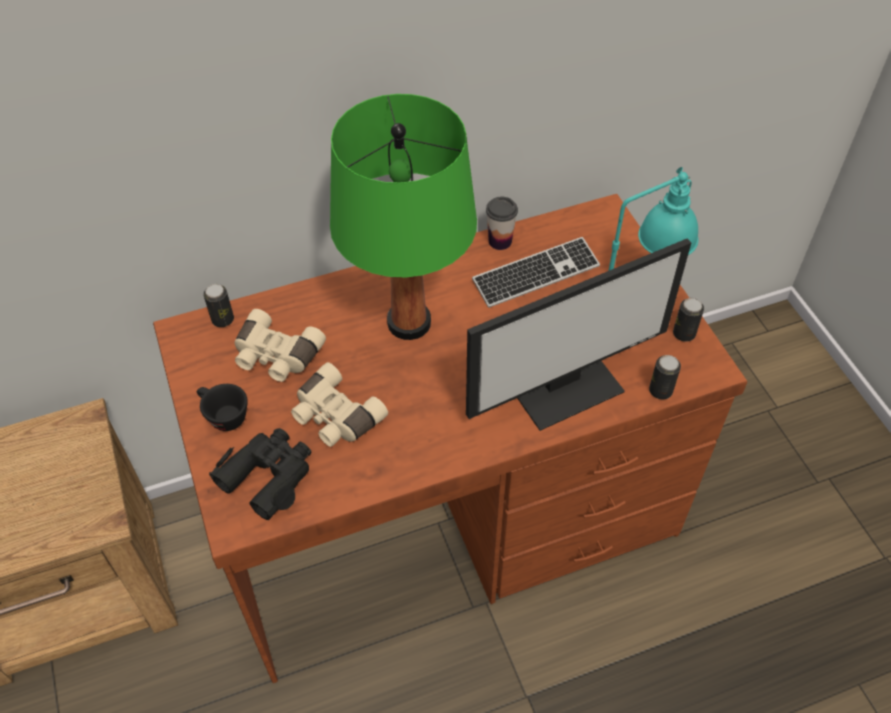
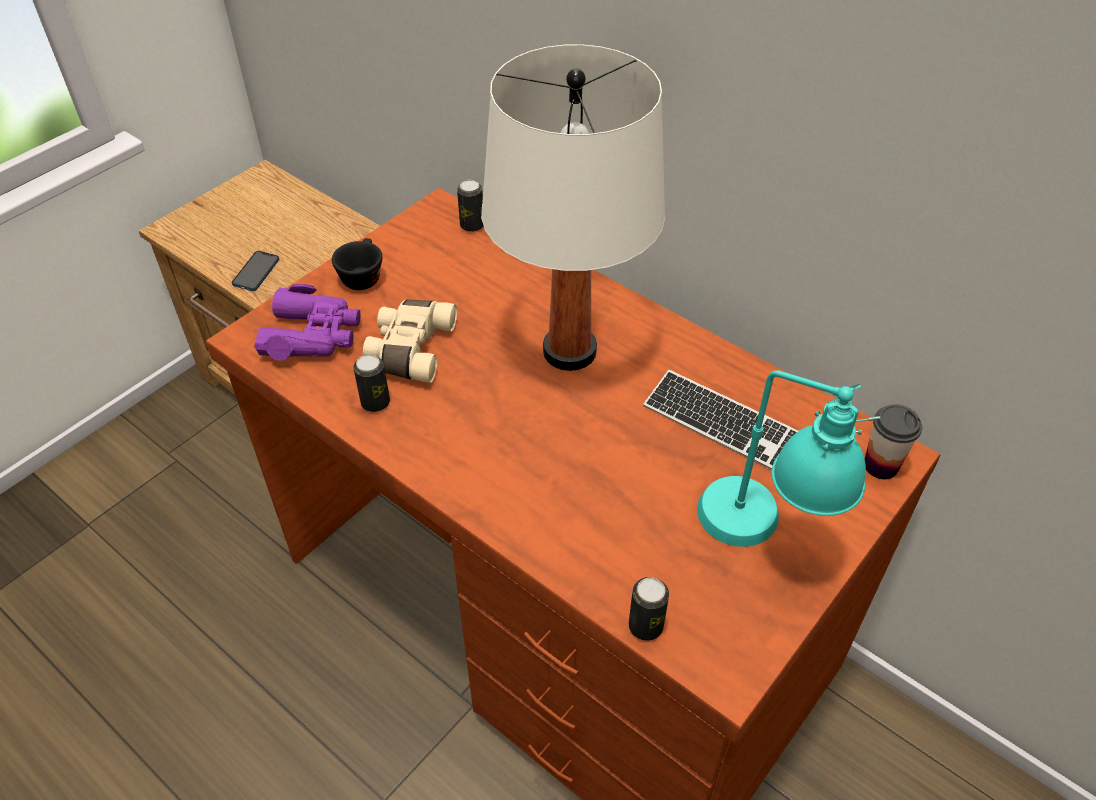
camera: 60 degrees right, 5 degrees down
(52, 526) = (256, 272): none -> phone
(268, 475) = (313, 335): black binoculars -> purple binoculars
(275, 356) = (454, 277): beige binoculars -> none
(409, 322) = (570, 351): green table lamp -> white table lamp
(500, 241) = (751, 375): cup -> cup (880, 466)
(566, 387) = (581, 524): monitor -> none
(684, 333) = (762, 618): can -> can (375, 402)

